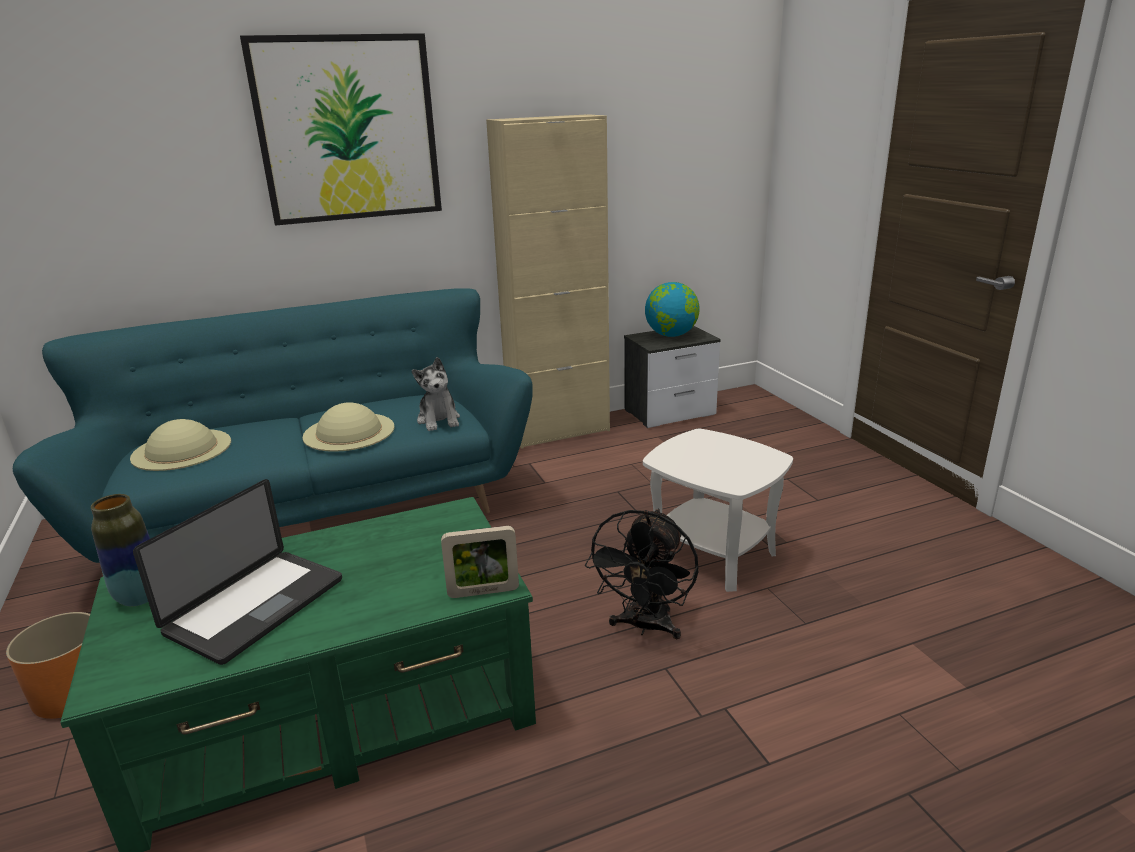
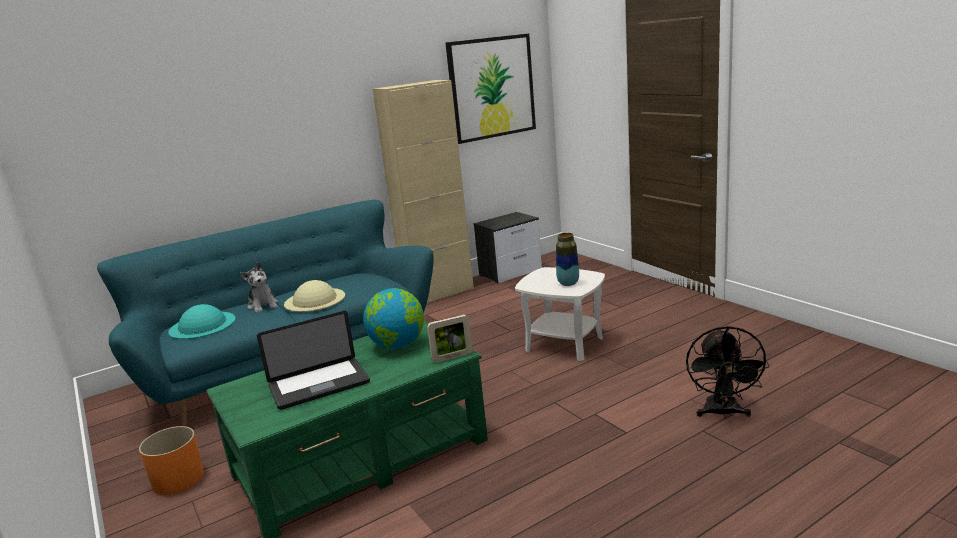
camera: 10 degrees left, 5 degrees down
(140, 597) = (242, 393): vase -> vase (568, 283)
(181, 449) = (202, 325): beige hat -> turquoise hat
(256, 606) = (319, 385): laptop -> laptop turned 45 degrees clockwise
(348, 130) = (285, 103): picture -> picture (491, 88)
(439, 420) = (372, 285): plush toy -> plush toy (263, 305)
(645, 627) = (535, 385): black fan -> black fan (722, 413)
(671, 335) = (505, 219): globe -> globe (398, 345)

